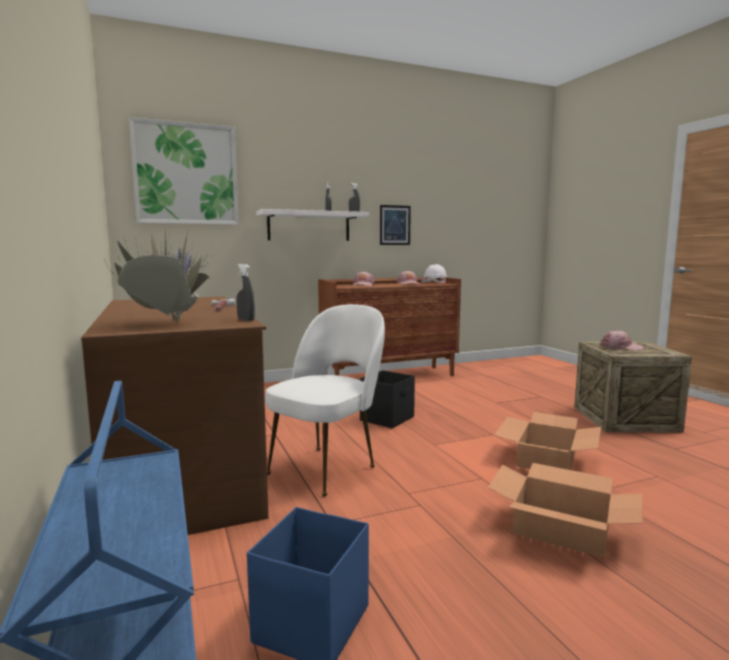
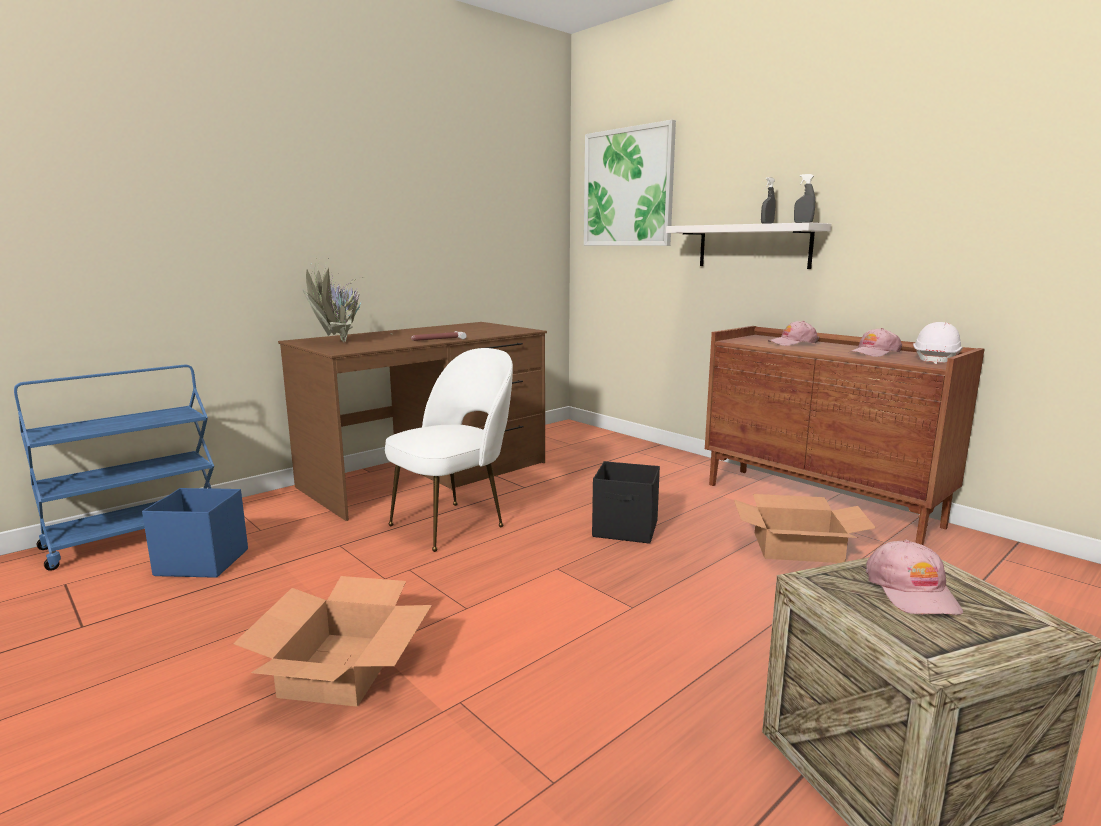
camera: 70 degrees right, 5 degrees up
(246, 320) = (362, 349): grey spray bottle -> none
(327, 467) = (454, 523): white chair -> white chair turned 60 degrees counterclockwise
(395, 225) = (903, 241): picture -> none
(546, 459) = (559, 657): cardboard box -> cardboard box (797, 547)

